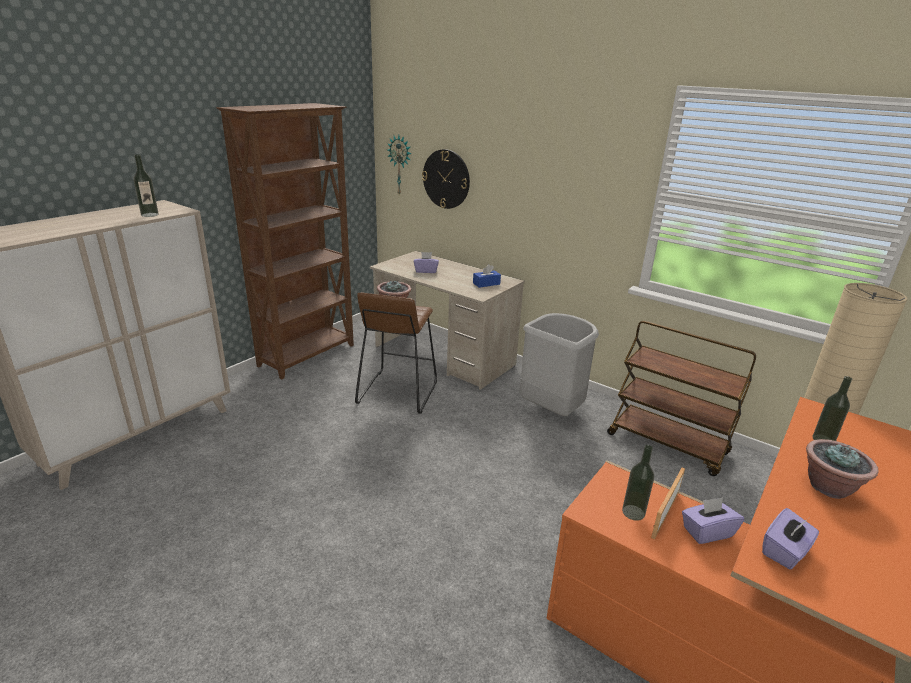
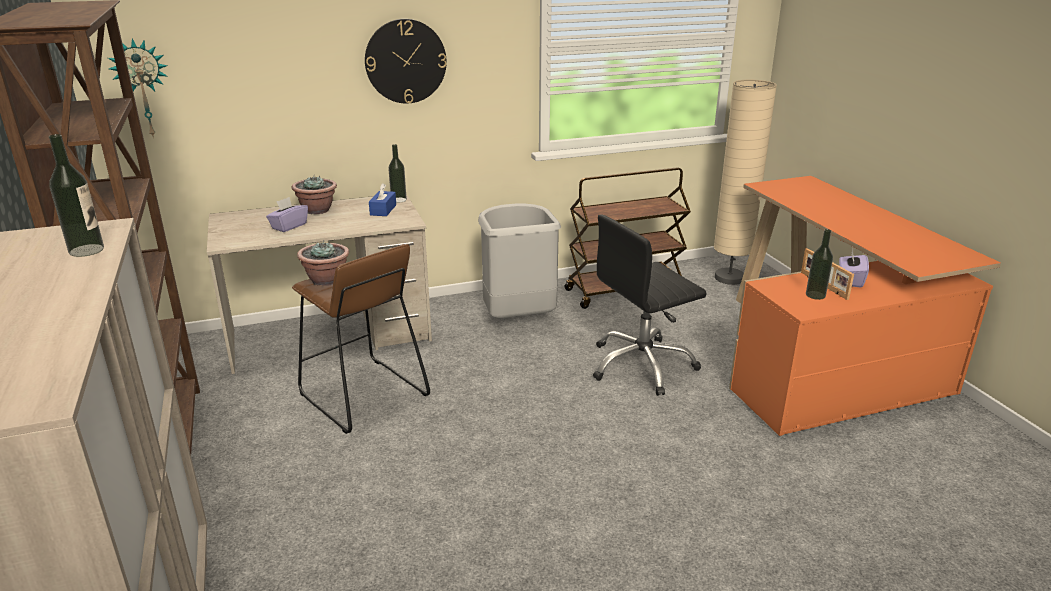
camera: 55 degrees left, 0 degrees up
(446, 179) = (245, 91): wall clock -> wall clock (405, 61)
(565, 494) = (642, 365): none -> black office chair
(785, 551) = (907, 256): purple tissue box -> none
(823, 440) = (801, 199): bottle -> bottle (398, 200)
(829, 487) = (852, 219): potted plant -> potted plant (317, 210)

